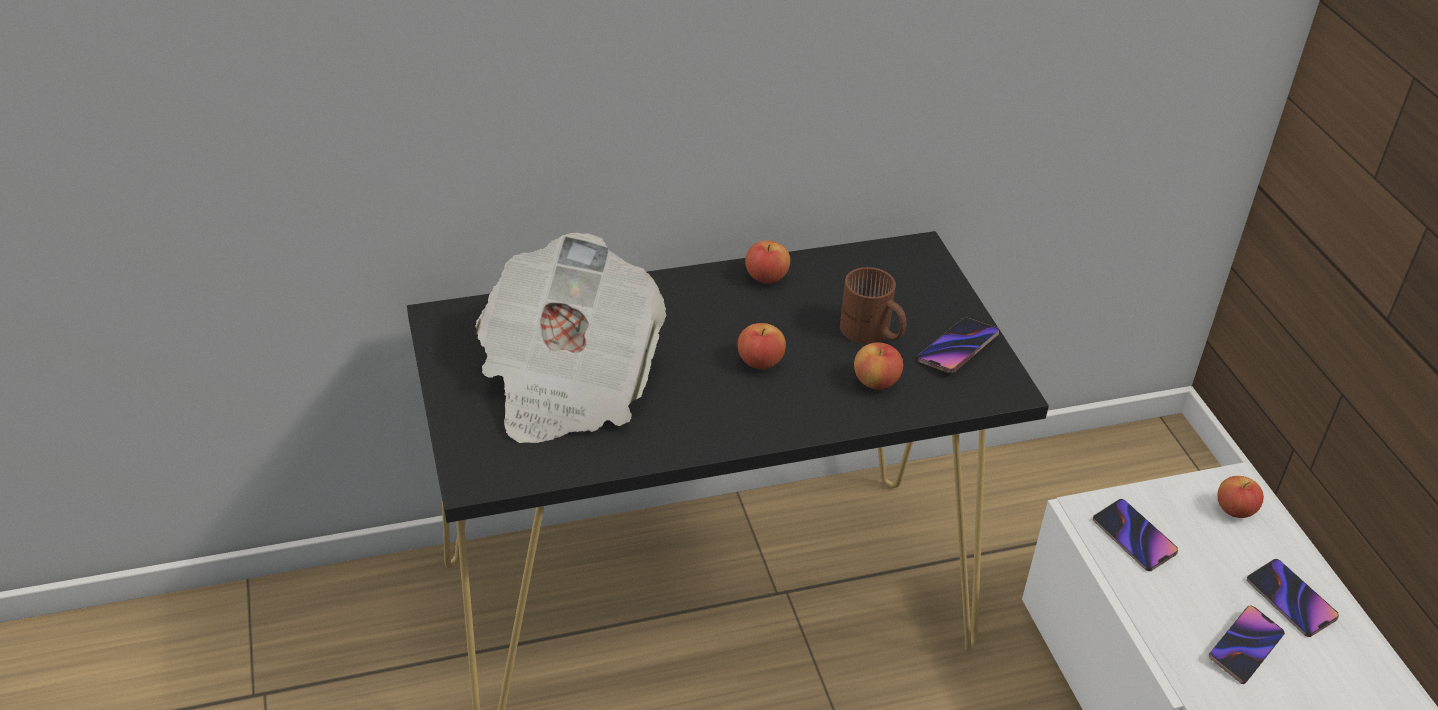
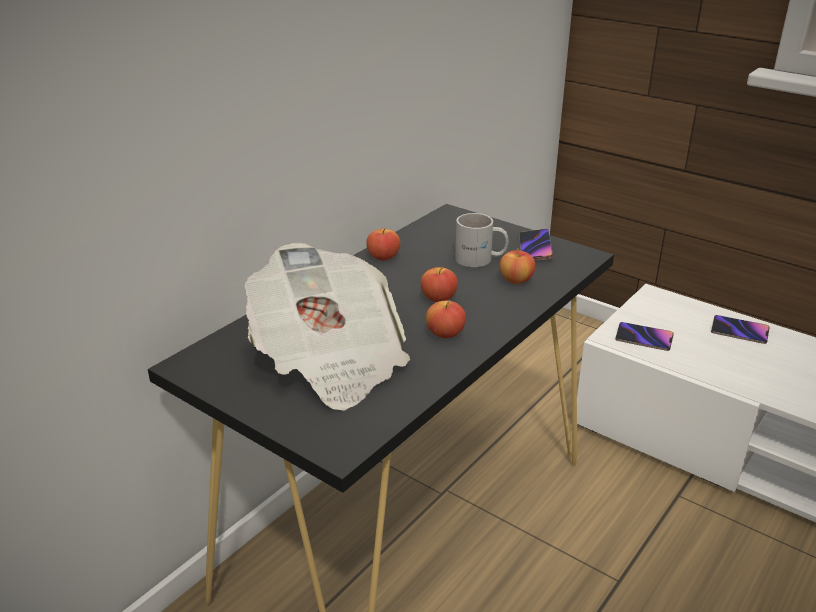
camera: 35 degrees left, 10 degrees down
(871, 333) = (480, 259): brown mug -> white mug
(1234, 510) = (668, 305): apple -> apple (445, 333)
(1245, 647) = (749, 362): phone -> none

